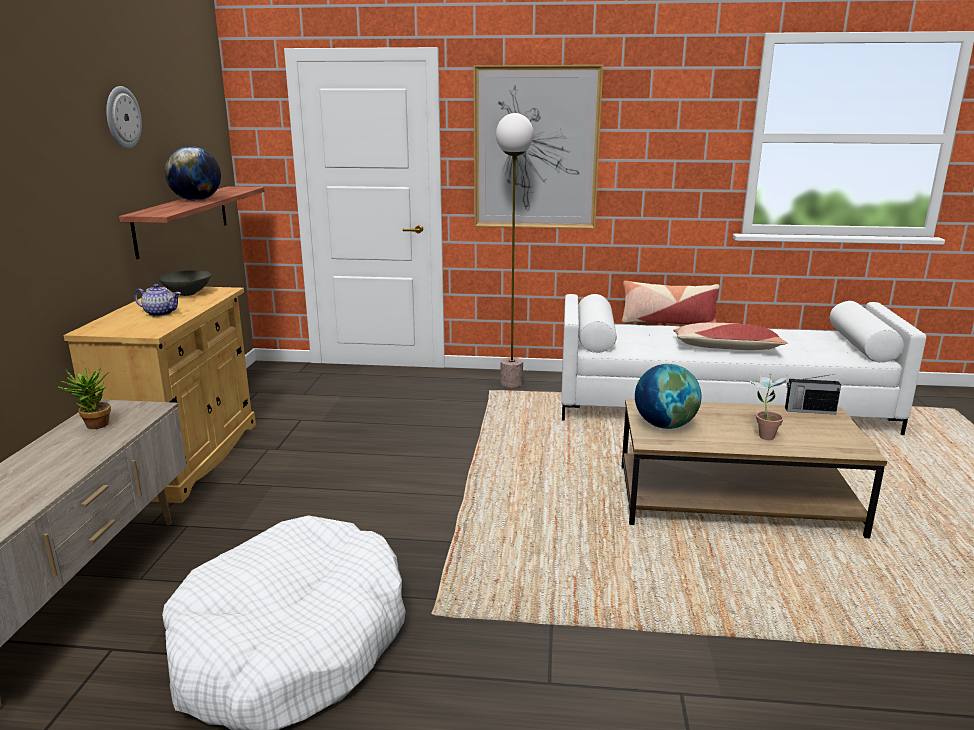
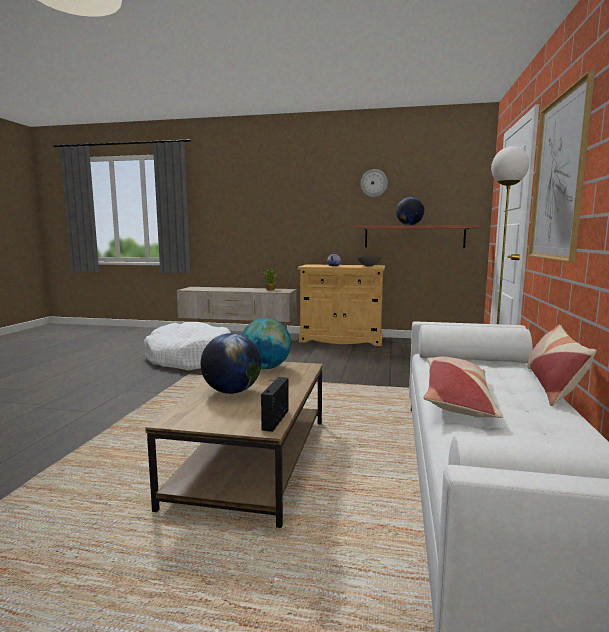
camera: 95 degrees right, 10 degrees down
(762, 434) = (232, 391): potted plant -> globe

